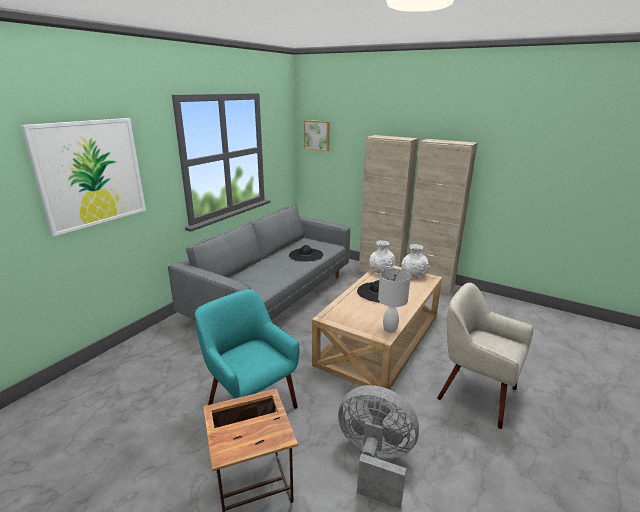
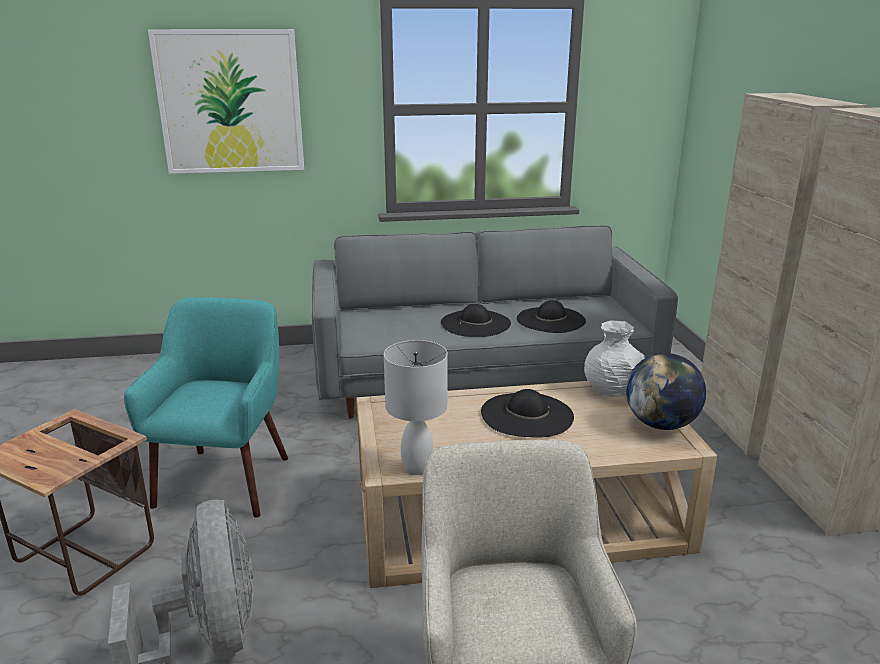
camera: 50 degrees right, 0 degrees up
(282, 268) = (475, 323): none -> black hat
(317, 135) = (715, 90): picture -> none
(414, 275) = (661, 424): white vase -> globe

